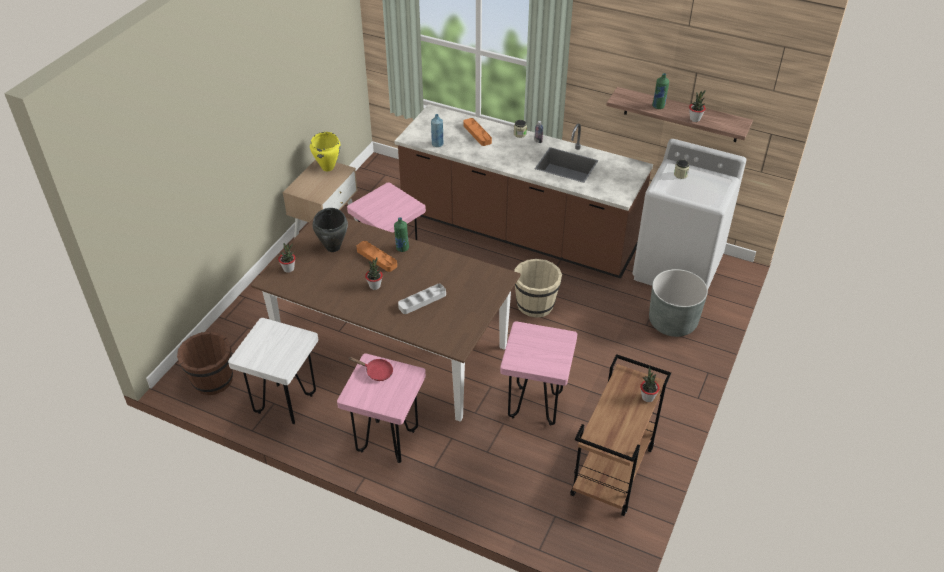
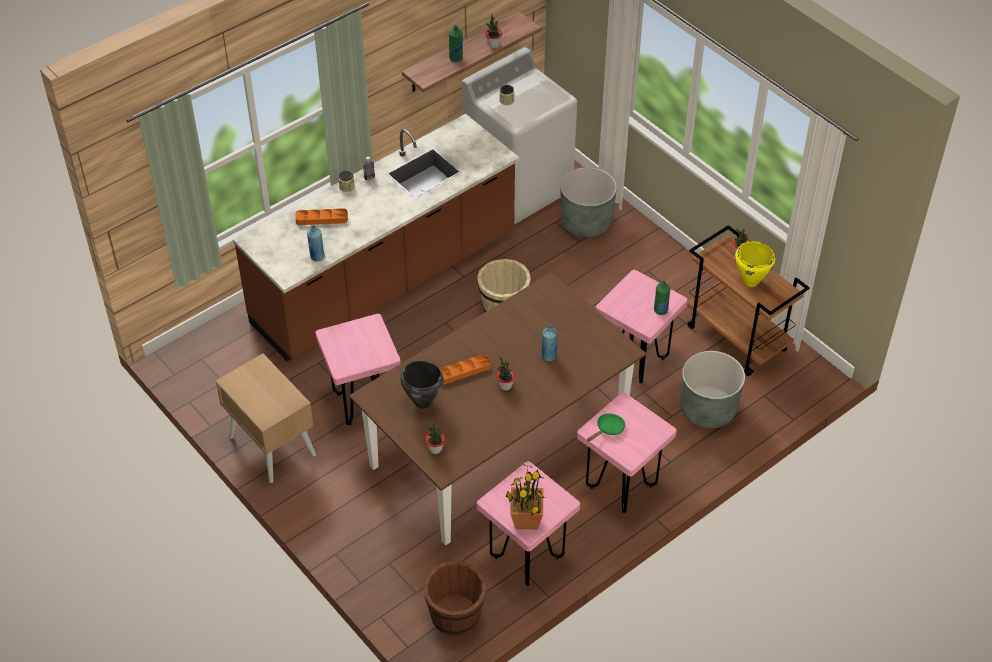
camera: 65 degrees left, 5 degrees up
(253, 351) = (526, 520): none -> potted plant
(285, 404) = (526, 558): white stool -> pink stool
(328, 167) = (244, 377): yellow cooking pot -> yellow cooking pot (750, 281)
(376, 372) = (608, 429): red frying pan -> green frying pan
(402, 248) = (459, 346): green bottle -> green bottle (660, 310)
(422, 301) = (549, 356): grey tray -> blue bottle
(510, 476) = (708, 409): none -> grey planter

